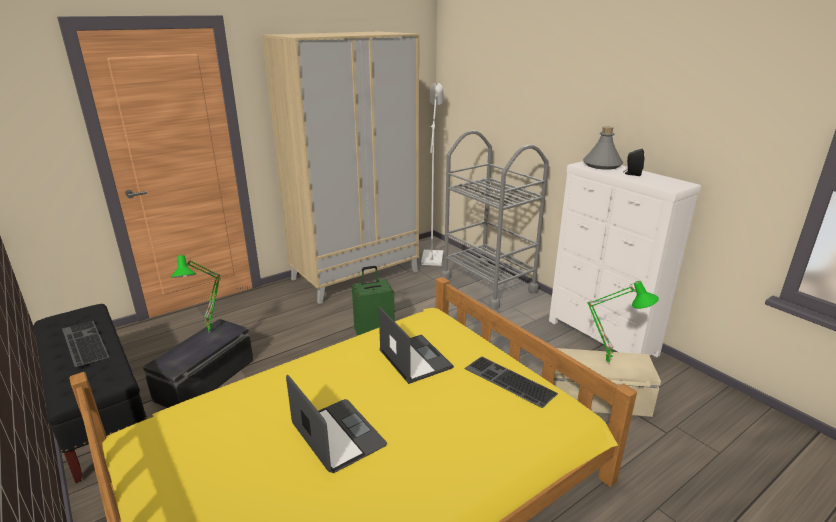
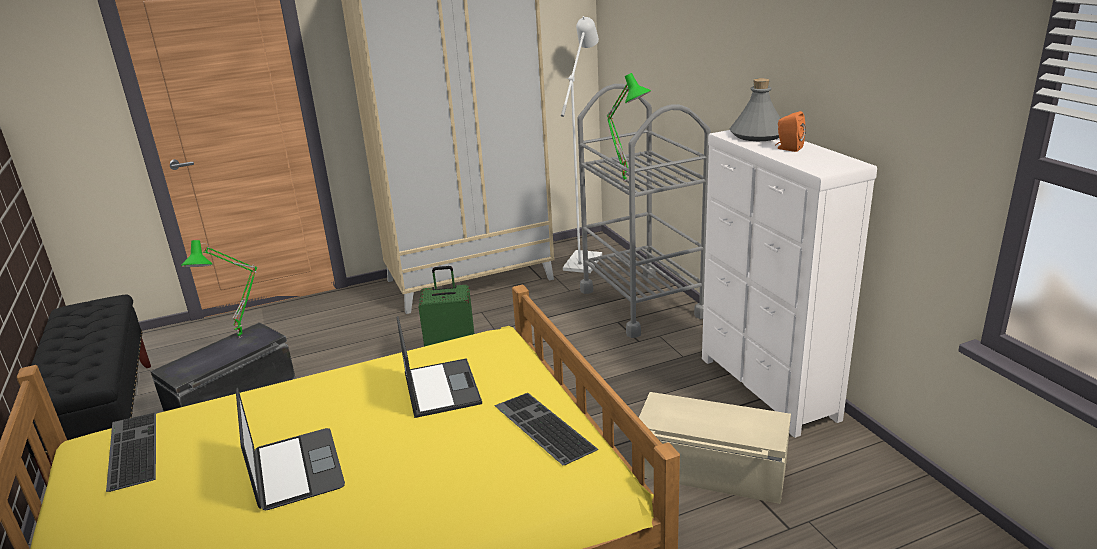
camera: 15 degrees right, 0 degrees up
(83, 343) = (83, 337): keyboard -> keyboard (130, 450)
(609, 362) = (723, 420): green table lamp -> green table lamp (626, 181)
(632, 174) = (788, 148): black speaker -> orange speaker

